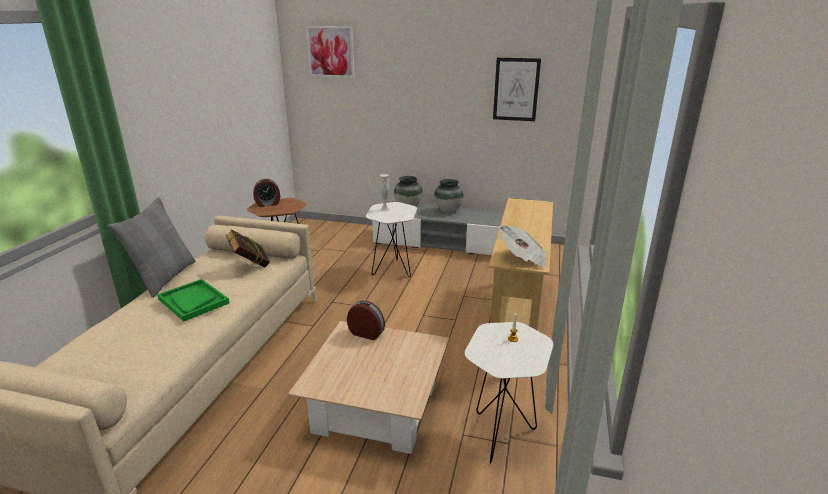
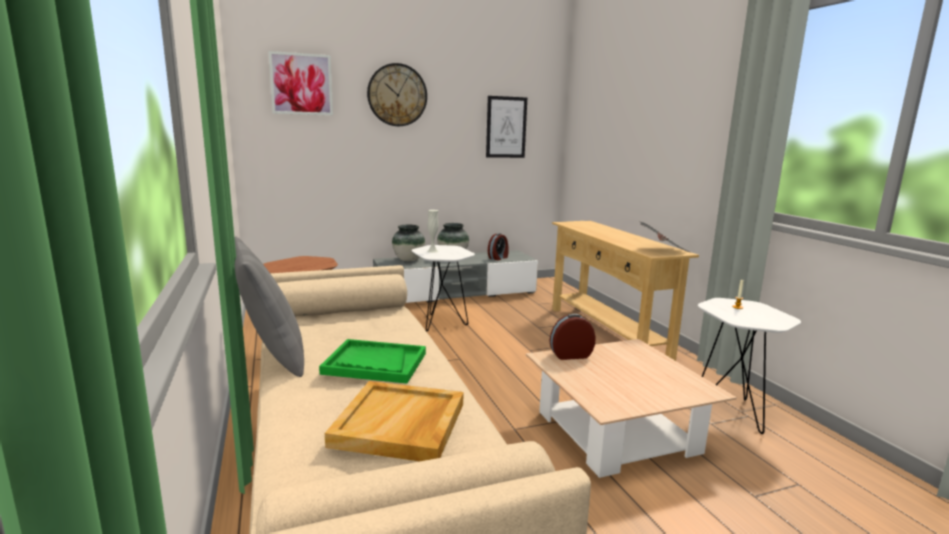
camera: 35 degrees left, 10 degrees down
(137, 347) = (400, 425): none -> beige tray
(250, 266) = (372, 321): book -> none
(268, 204) = (284, 264): alarm clock -> alarm clock (498, 258)
(408, 59) = (397, 95): none -> wall clock

